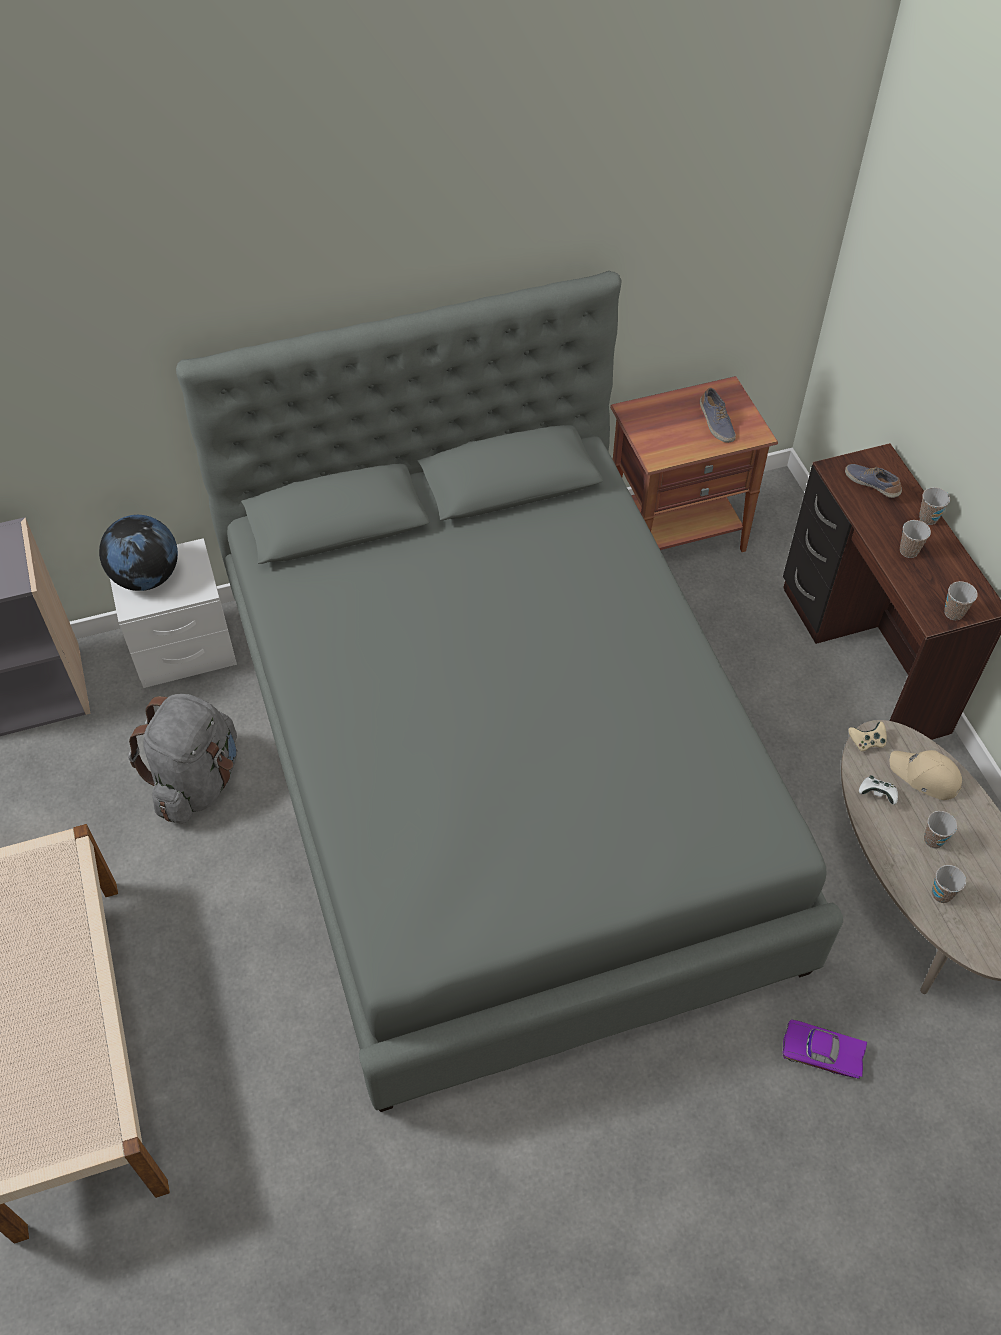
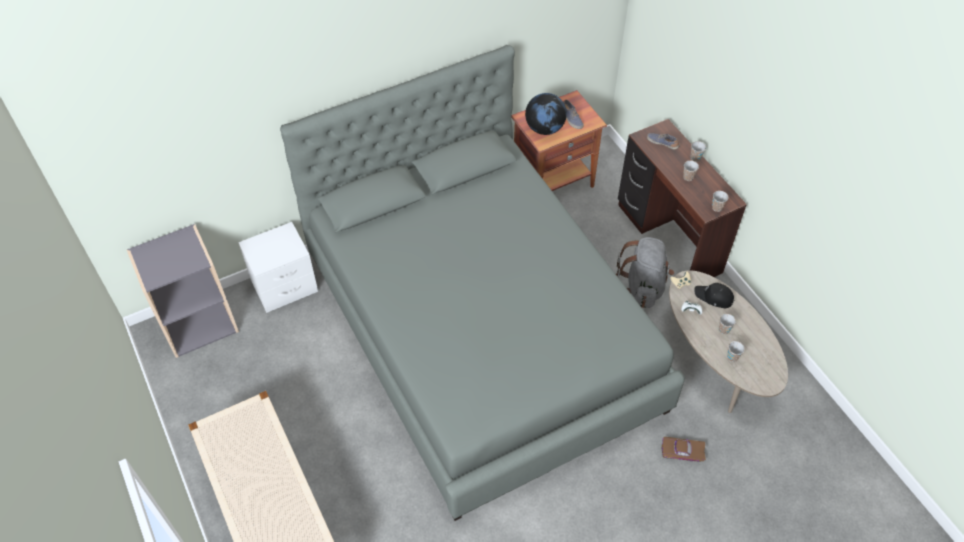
camera: 10 degrees left, 0 degrees up
(147, 577) = (264, 248): globe -> globe (544, 128)
(197, 781) = (311, 360): grey backpack -> grey backpack (642, 286)
(821, 1055) = (682, 453): purple toy car -> brown toy car
(925, 777) = (714, 297): beige cap -> black cap

